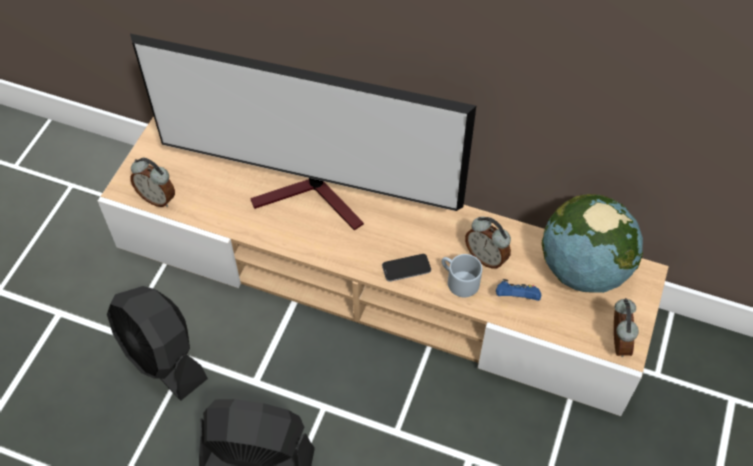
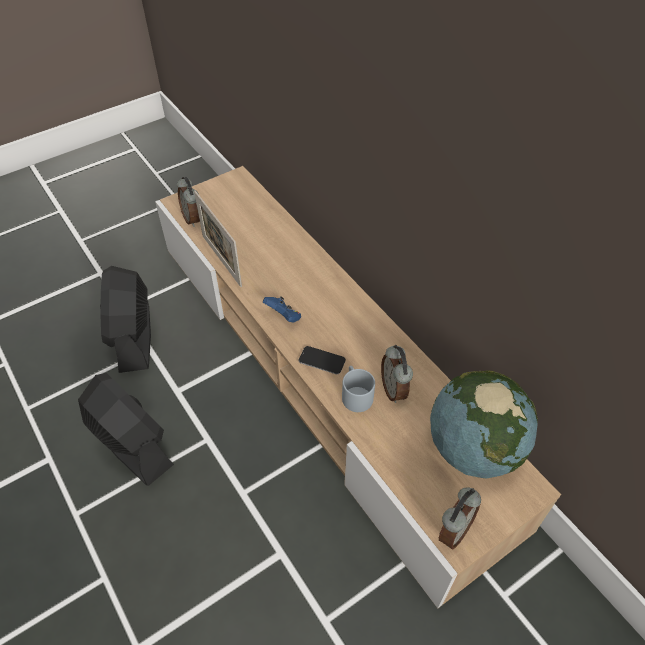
camera: 35 degrees right, 5 degrees down
(229, 226) = (221, 260): none -> picture frame
(315, 198) = (298, 274): television -> none
(516, 297) = (393, 436): blue game controller -> blue game controller (284, 316)

